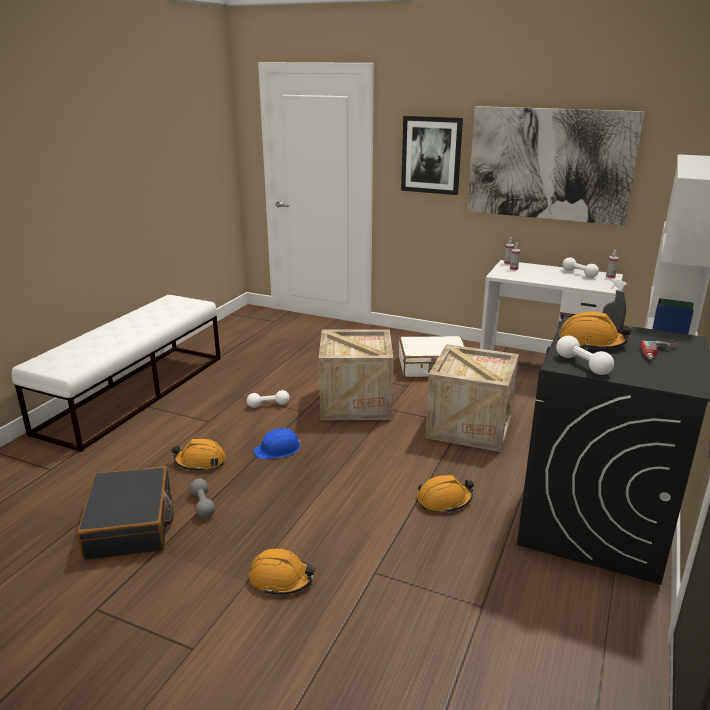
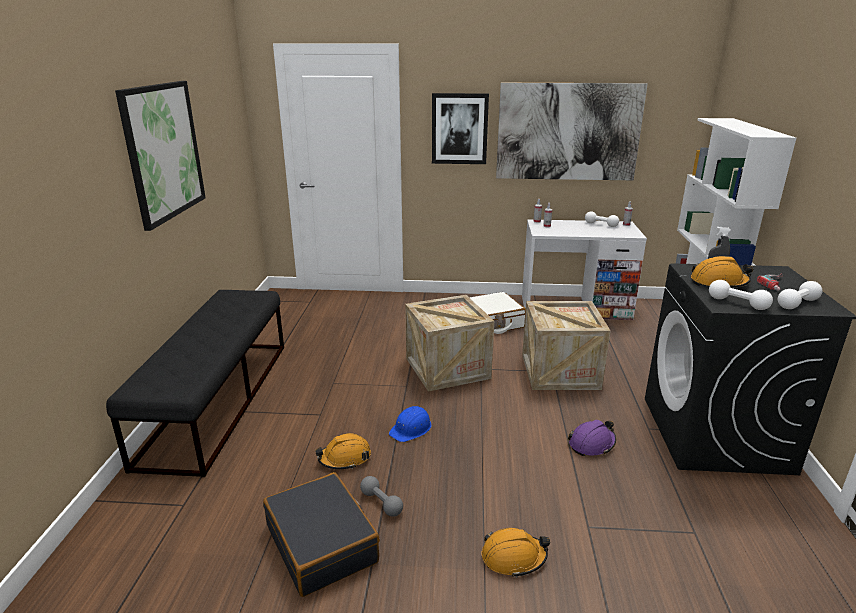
camera: 20 degrees left, 0 degrees up
(111, 160) = (163, 151): none -> picture
(135, 393) = (218, 399): white bench -> black bench
(268, 405) = (368, 386): white dumbbell -> white dumbbell (797, 304)
(444, 500) = (592, 444): orange hard hat -> purple hard hat

